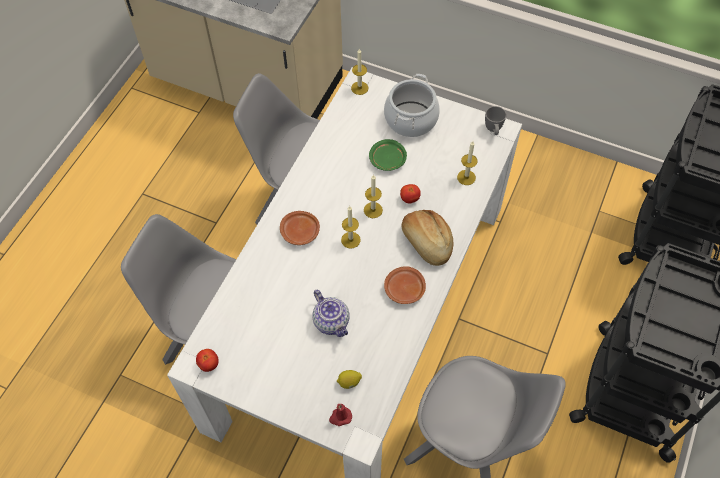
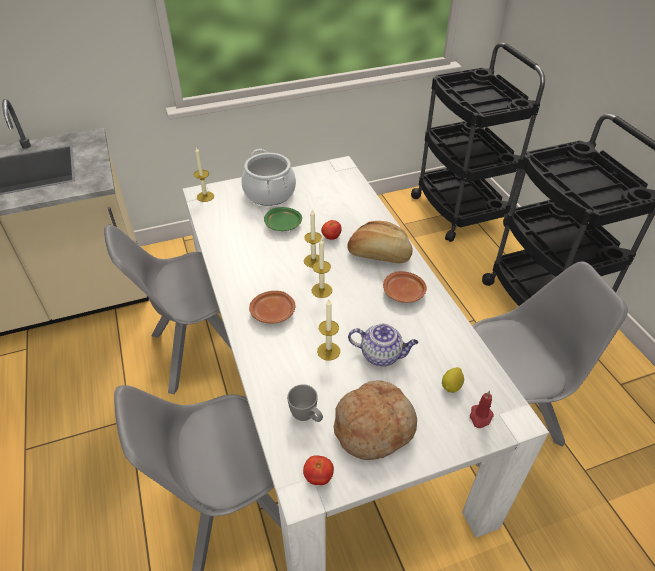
camera: 45 degrees left, 15 degrees down
(272, 364) = (374, 426): none -> bread
(466, 177) = (353, 202): candle -> candle (328, 351)
(493, 130) = (335, 168): grey mug -> grey mug (307, 417)

